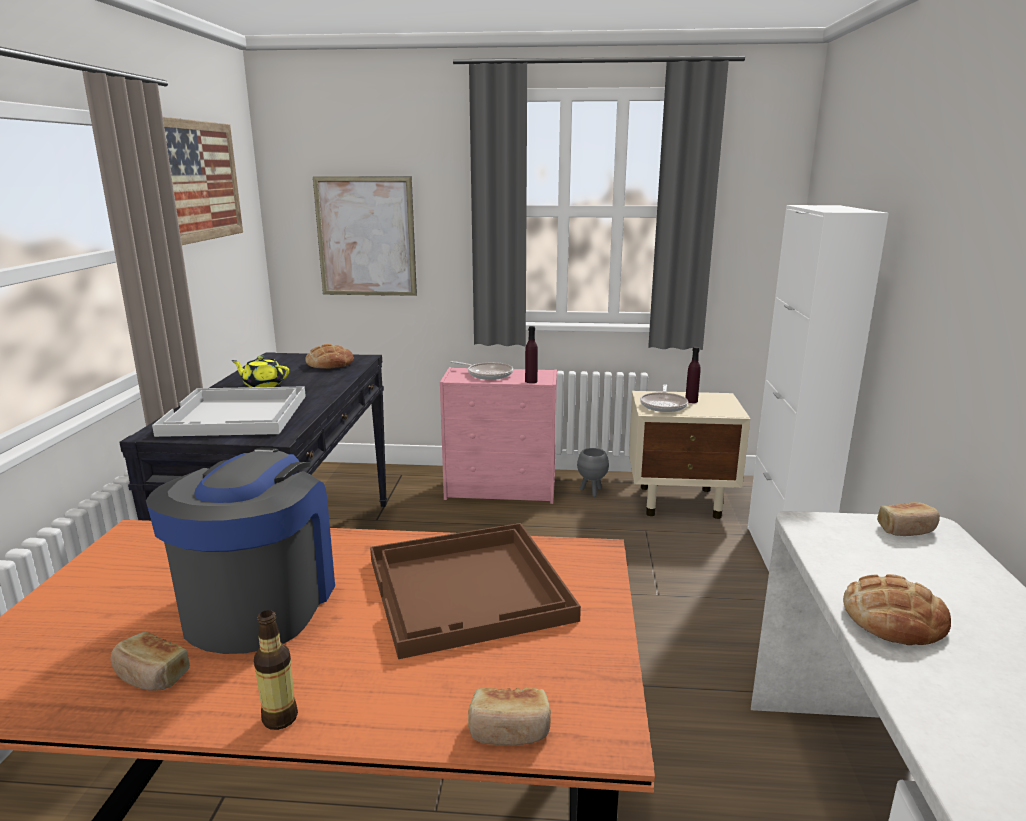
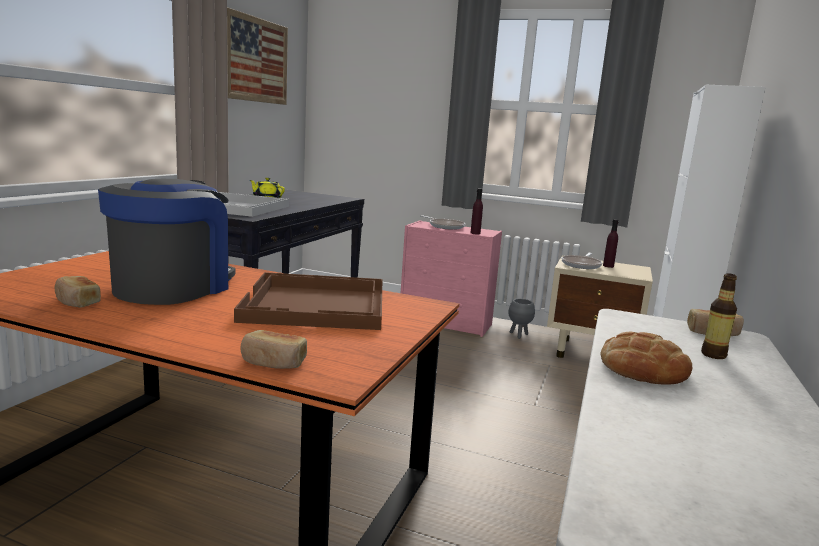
camera: 15 degrees right, 5 degrees down
(280, 718) = (132, 330): bottle -> bottle (713, 355)
(330, 363) = (323, 197): bread -> none
(366, 237) = (374, 118): picture -> none

